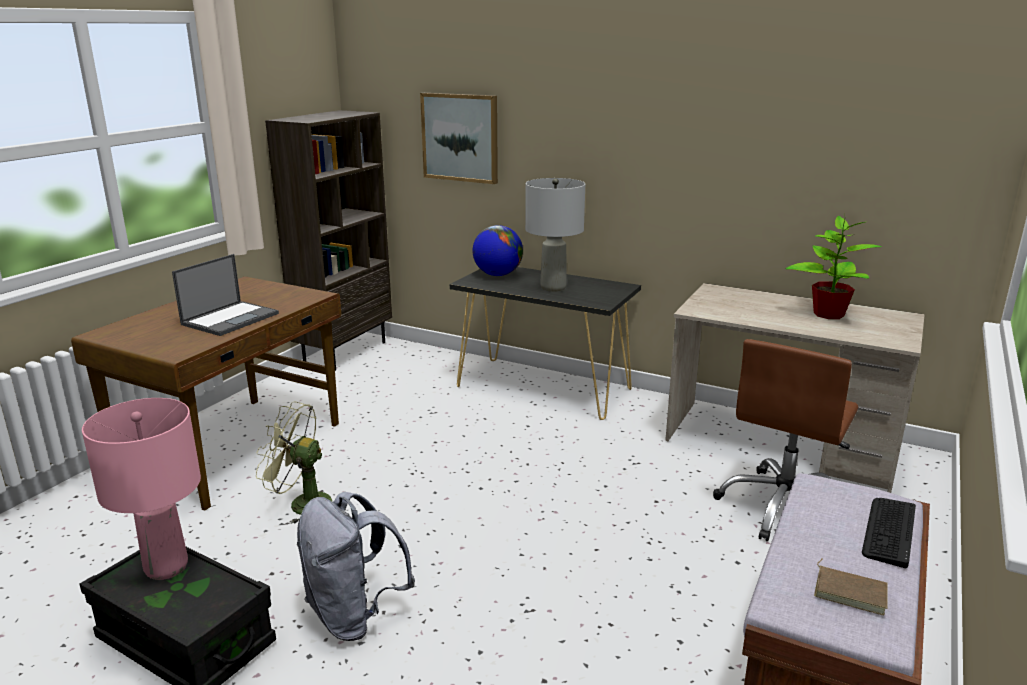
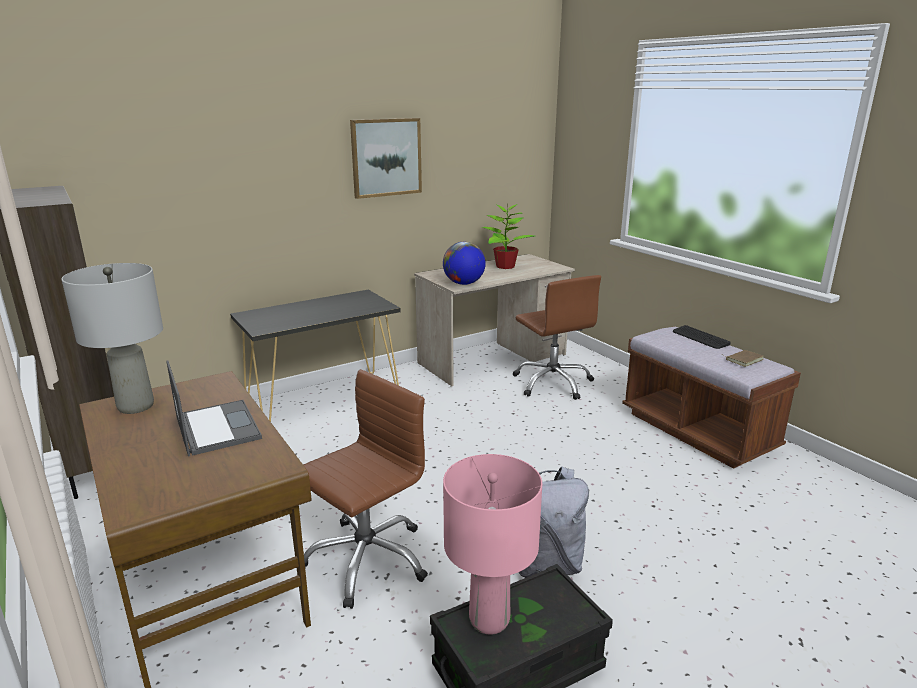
camera: 60 degrees left, 0 degrees up
(301, 504) = (366, 559): green fan -> brown office chair
(460, 137) = (176, 198): picture -> picture (386, 157)
(498, 275) = (265, 318): globe -> globe (464, 283)
(553, 287) = (328, 310): grey table lamp -> grey table lamp (135, 406)

